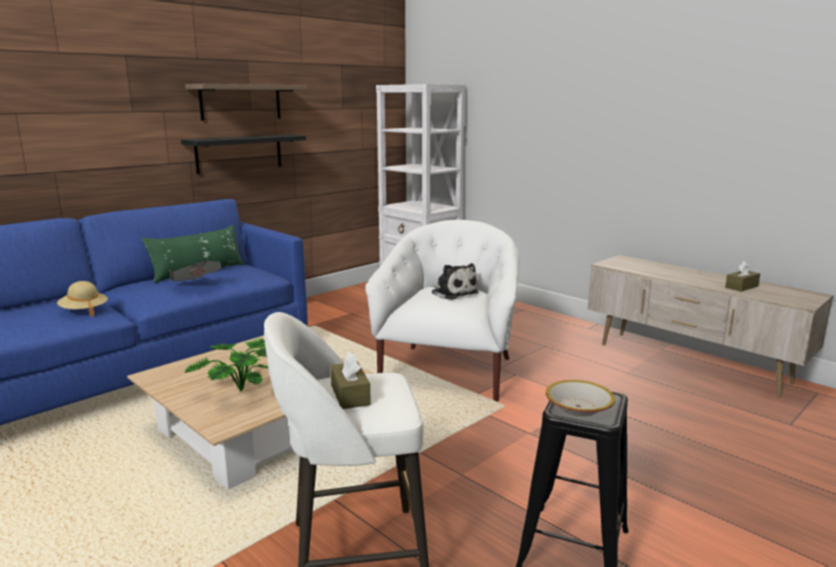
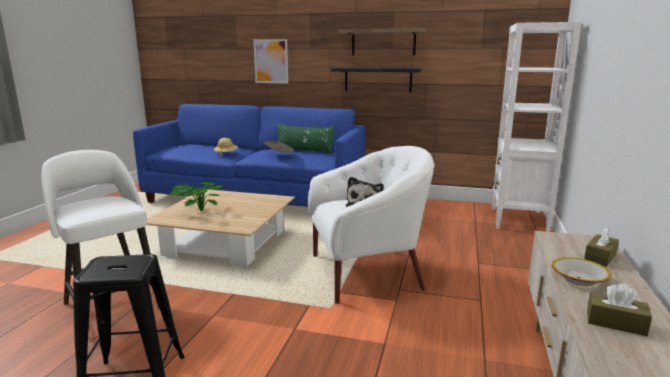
camera: 60 degrees right, 0 degrees up
(61, 135) = (271, 61): none -> picture
(350, 395) = (94, 205): brown tissue box -> brown tissue box (600, 257)
(578, 407) = (109, 264): bowl -> bowl (578, 278)

